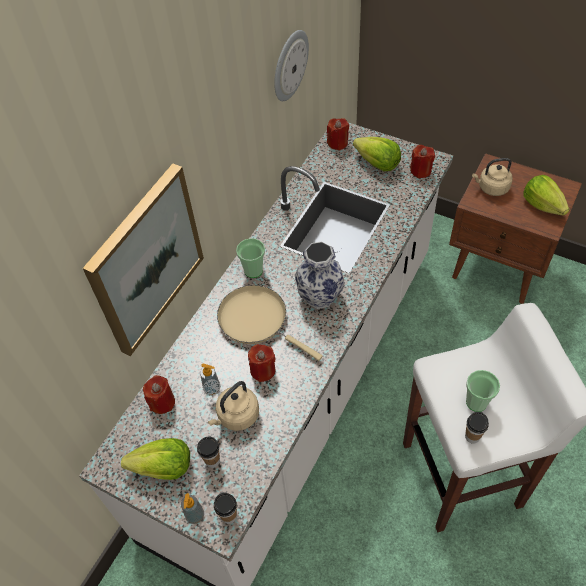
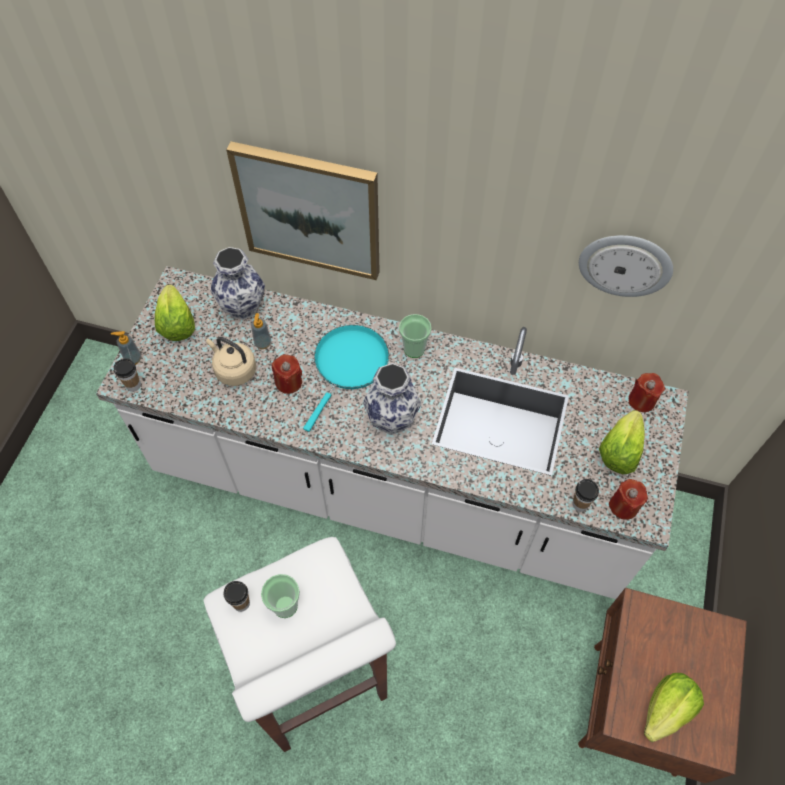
camera: 75 degrees right, 5 degrees up
(162, 402) = (243, 307): red candle -> vase
(212, 460) = (186, 360): cup -> cup (580, 504)
(257, 320) = (349, 365): beige frying pan -> turquoise frying pan
(491, 188) = (676, 633): beige kettle -> none

